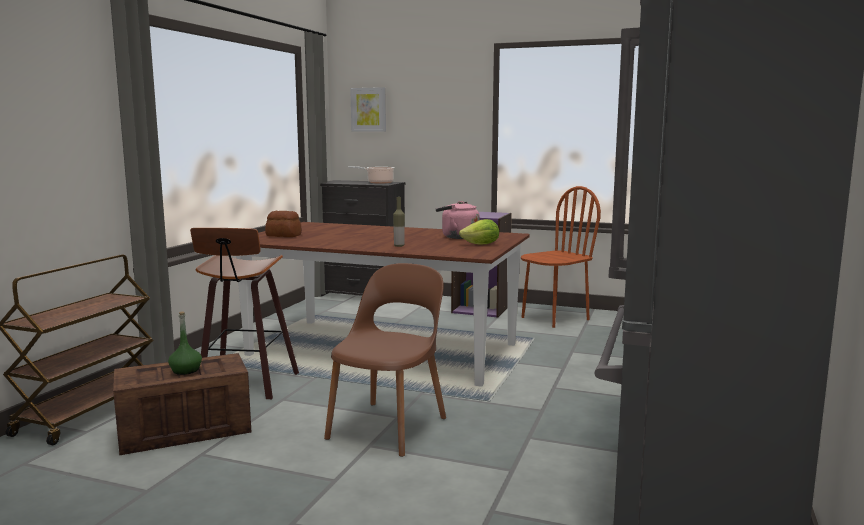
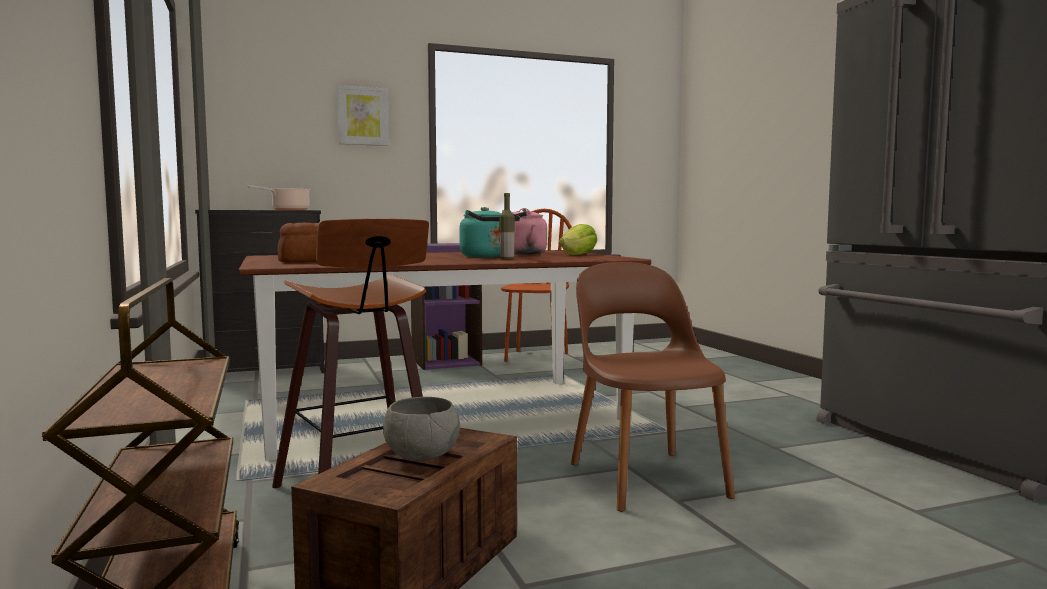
camera: 40 degrees left, 5 degrees down
(186, 370) = (423, 457): green bottle -> grey bowl
(368, 109) = (254, 112): picture -> picture (363, 116)
(405, 241) = (488, 257): none -> turquoise kettle

